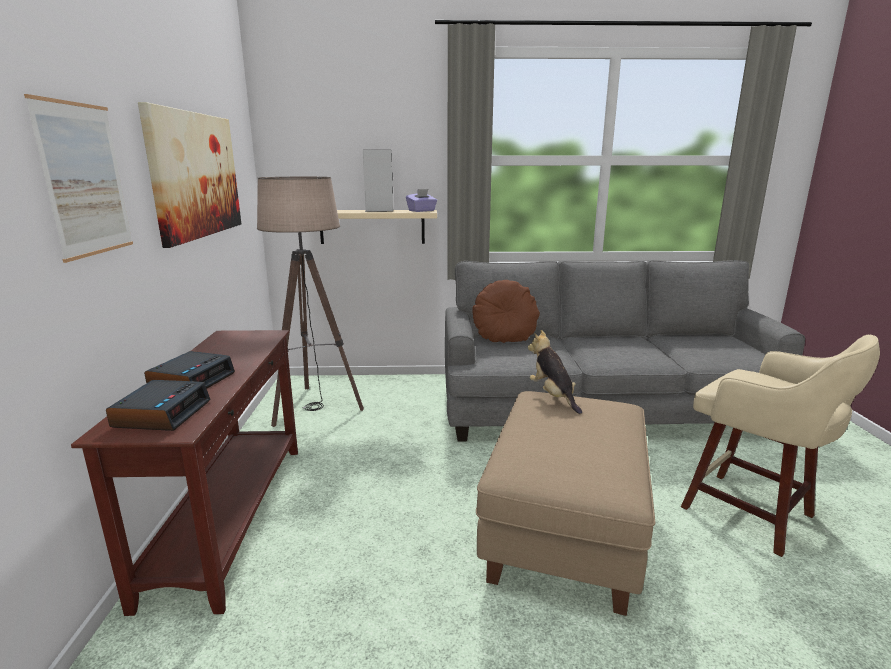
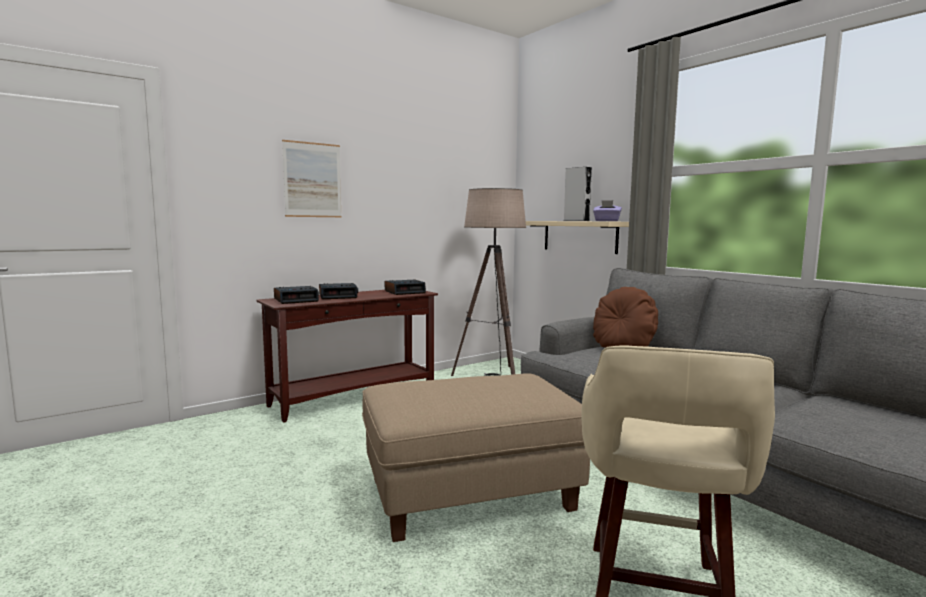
camera: 55 degrees right, 10 degrees down
(196, 175) = (422, 186): picture -> none
(246, 340) = (405, 292): none -> alarm clock
(553, 396) = (523, 375): plush toy -> none

